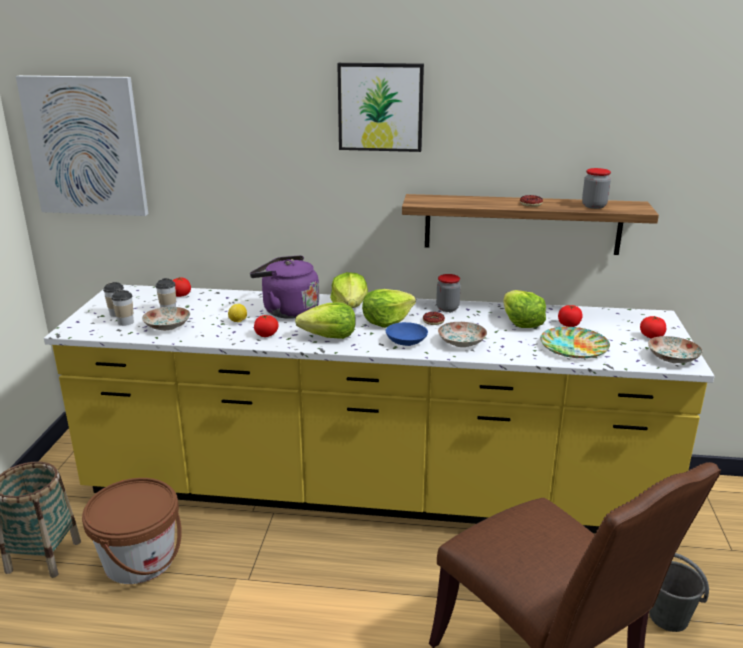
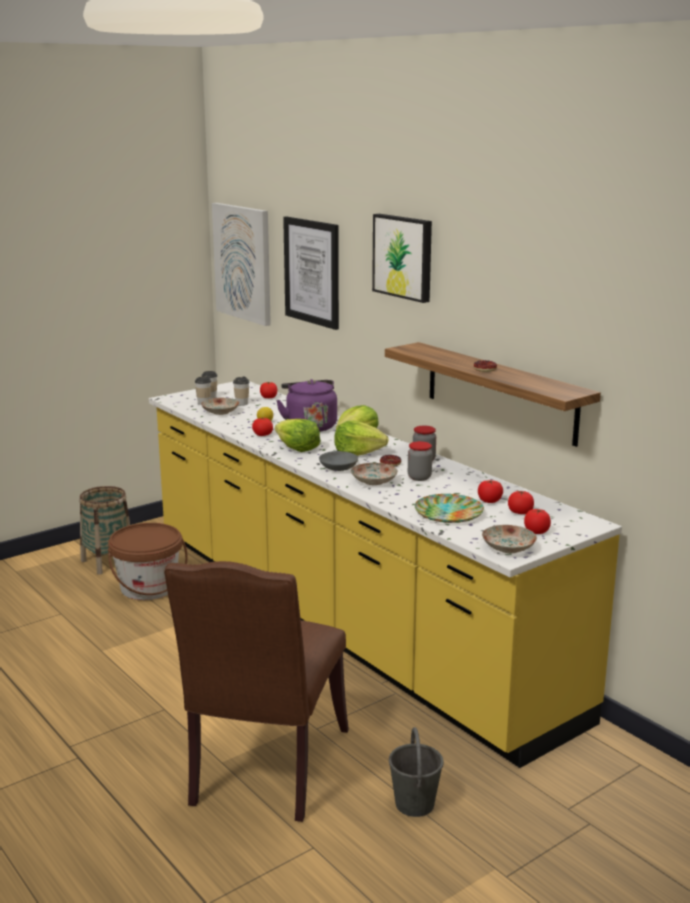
camera: 45 degrees right, 5 degrees down
(223, 141) = (312, 272): none -> picture
(407, 342) = (338, 468): blue bowl -> grey bowl
(521, 323) = (454, 486): lettuce -> none
(594, 206) = (532, 383): jar -> jar (419, 477)
(607, 326) = (520, 512): none -> tomato

